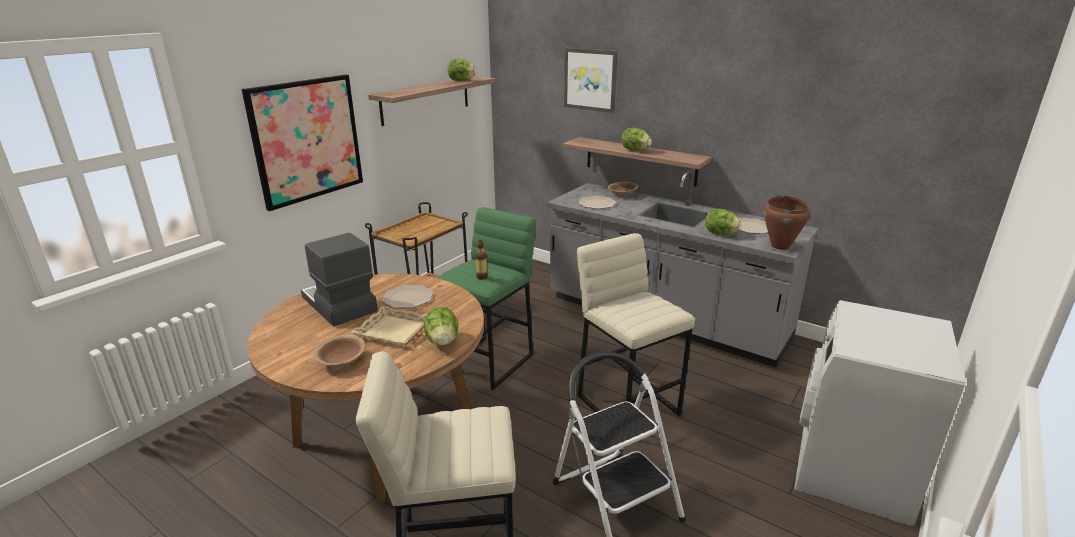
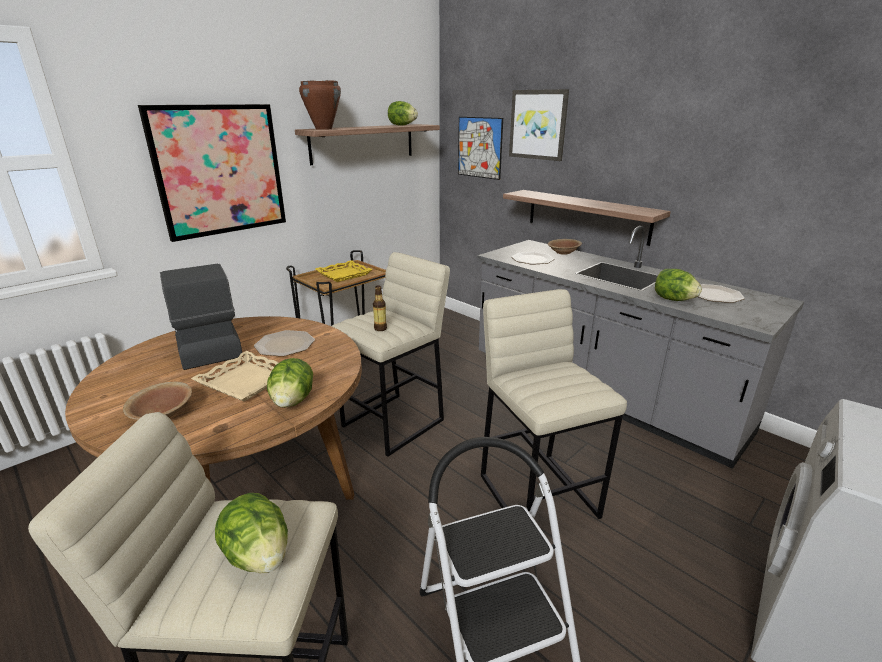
camera: 10 degrees right, 0 degrees up
(419, 228) = (344, 275): none -> yellow tray
(489, 361) = (395, 422): green stool -> beige stool
(534, 97) = (479, 147): none -> picture
(635, 150) = (580, 202): lettuce -> lettuce (259, 555)
(780, 246) = (752, 319): brown cooking pot -> brown cooking pot (324, 129)

